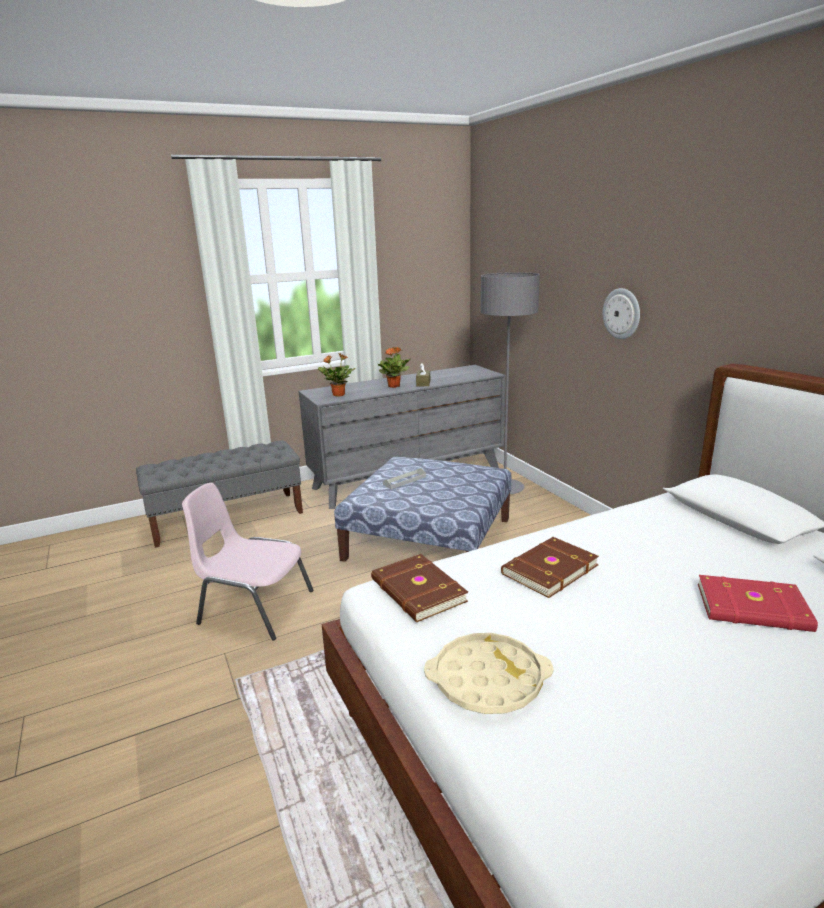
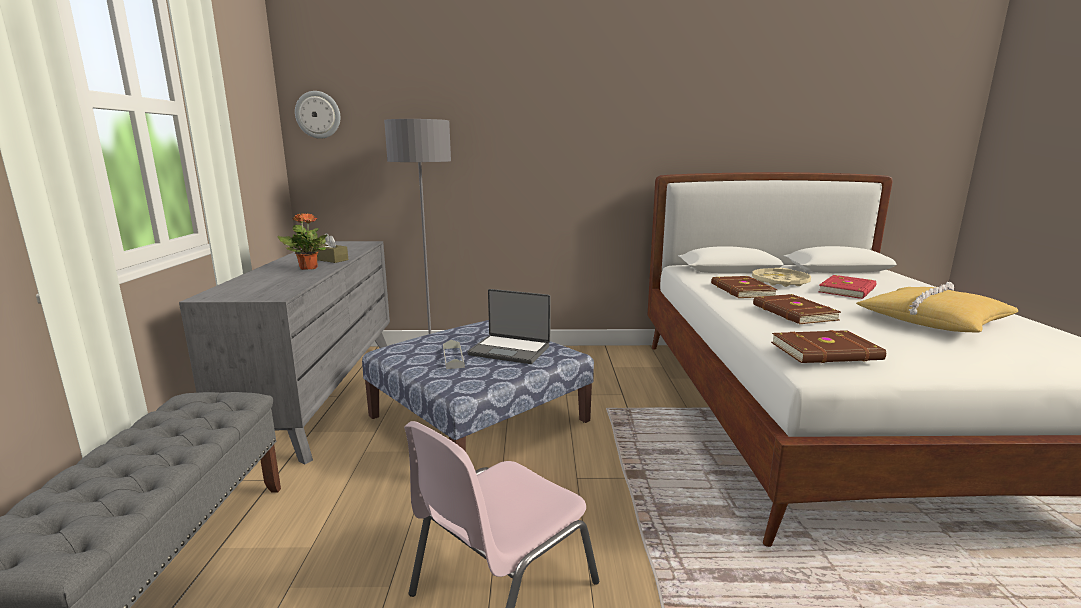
camera: 65 degrees left, 5 degrees down
(338, 395) = (269, 288): potted plant -> none
(440, 493) = (510, 350): none -> laptop
(487, 680) = (957, 356): beige tray -> beige tray (780, 282)
(622, 313) = (543, 152): wall clock -> wall clock (318, 115)
(625, 535) = (741, 290): none -> brown book
(658, 678) = (932, 321): none -> yellow pillow

